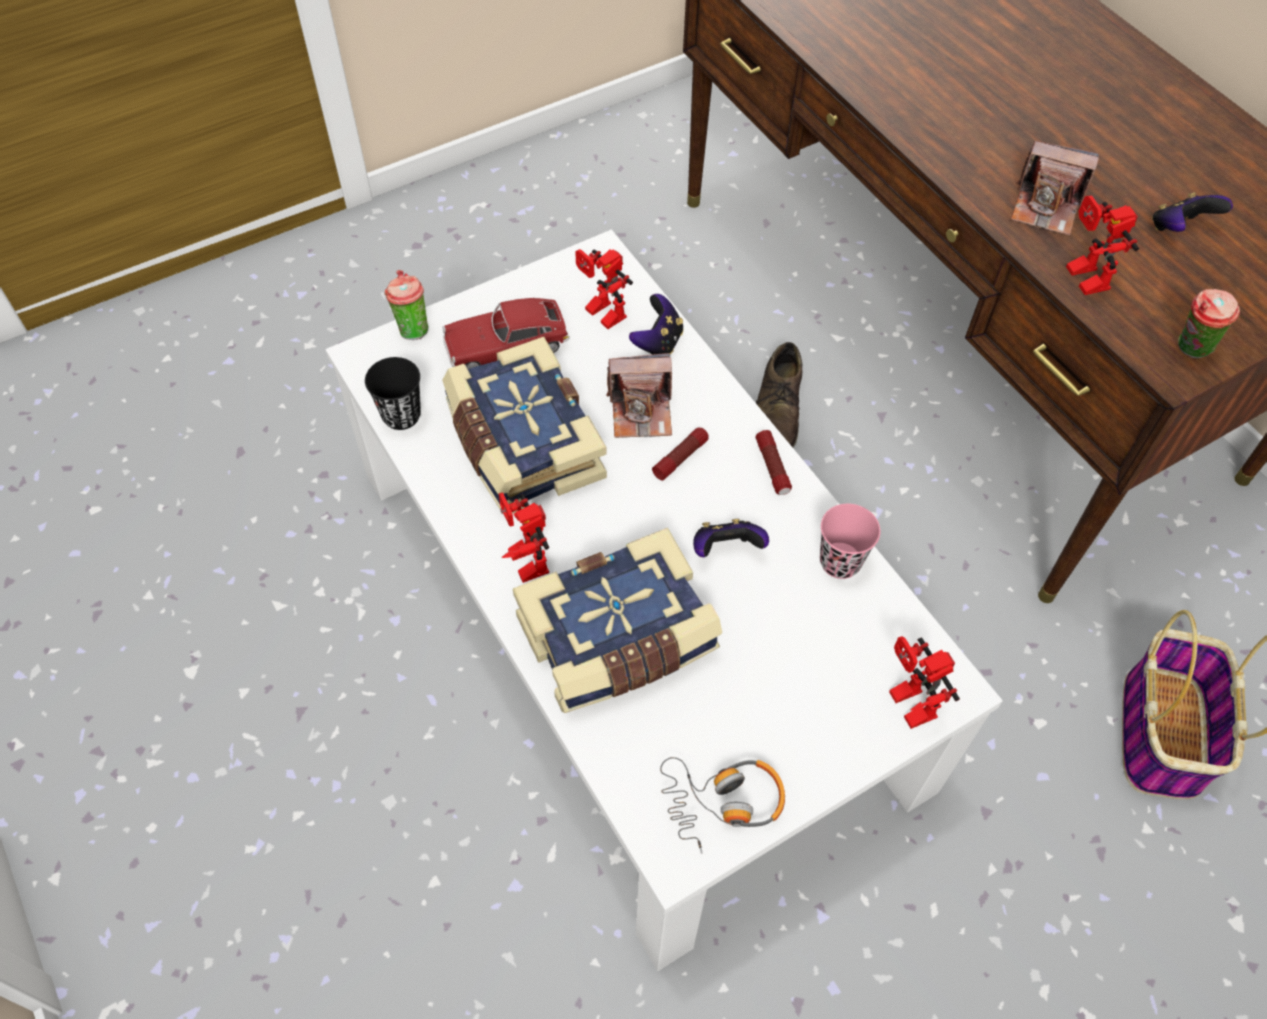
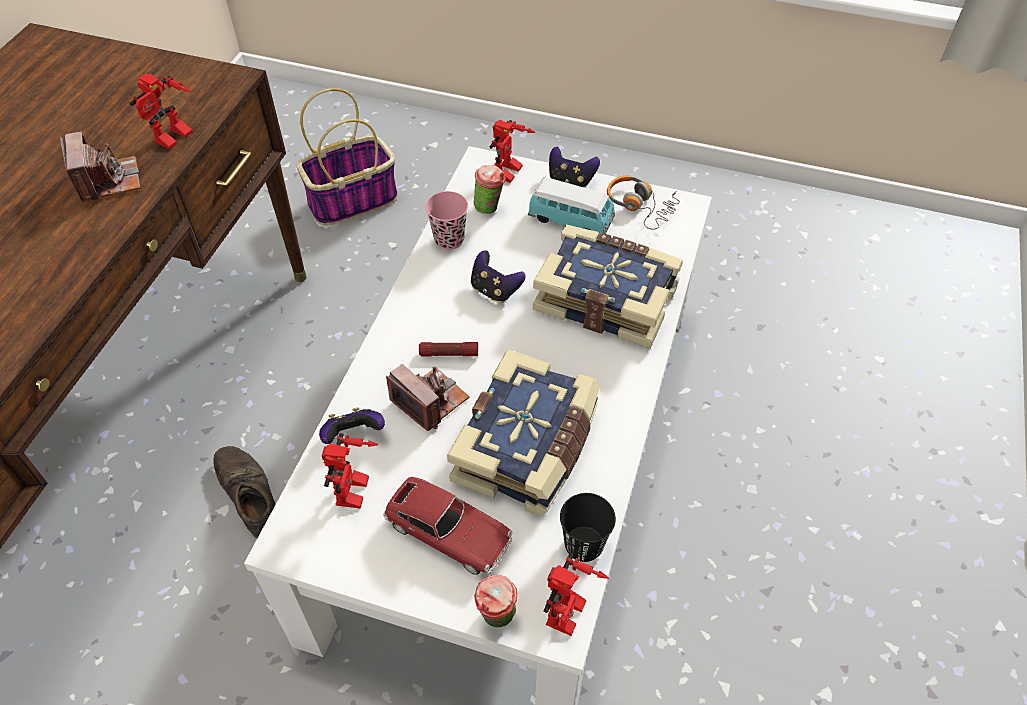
camera: 130 degrees left, 5 degrees down
(521, 561) = (612, 378): toy robot -> toy robot (570, 618)
(766, 703) = (571, 220): none -> toy car
(772, 467) = (409, 305): flashlight -> none
(778, 408) = (249, 495): brown shoe -> brown shoe turned 90 degrees counterclockwise
(1178, 229) = (84, 118): game controller -> game controller (571, 181)
(1190, 350) = (208, 79): cup -> cup (490, 208)

